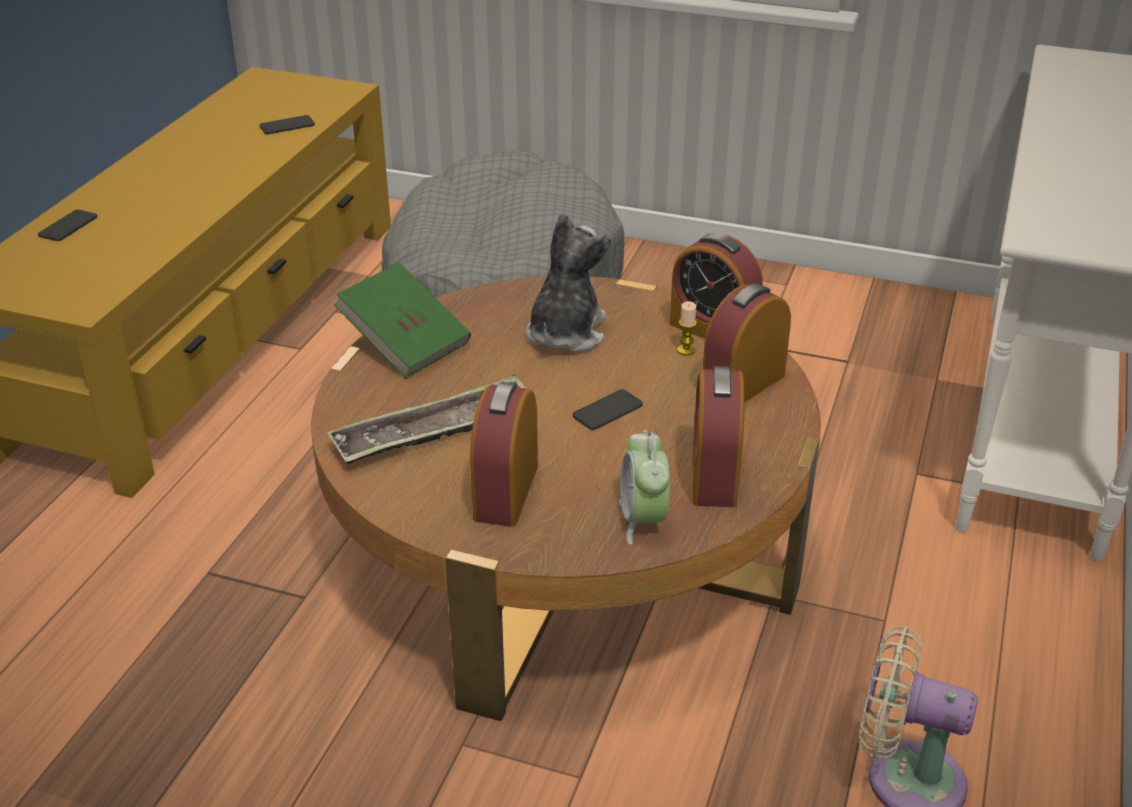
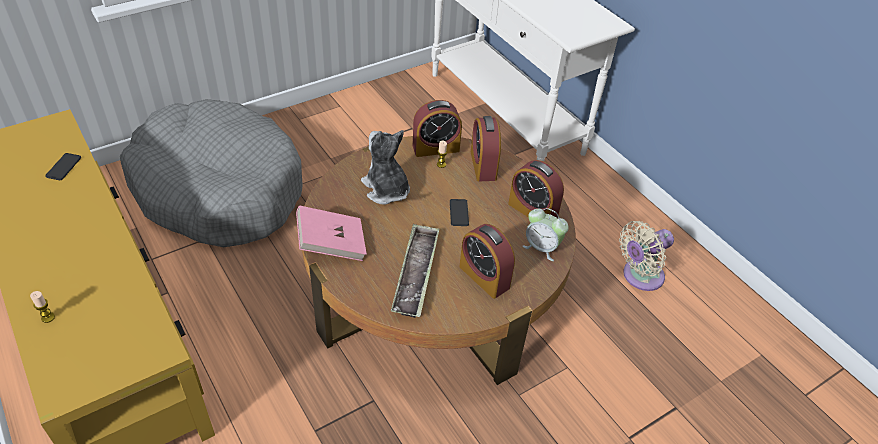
camera: 55 degrees left, 10 degrees up
(68, 226) = (48, 317): phone -> candle
(405, 343) = (331, 245): green book -> pink book

